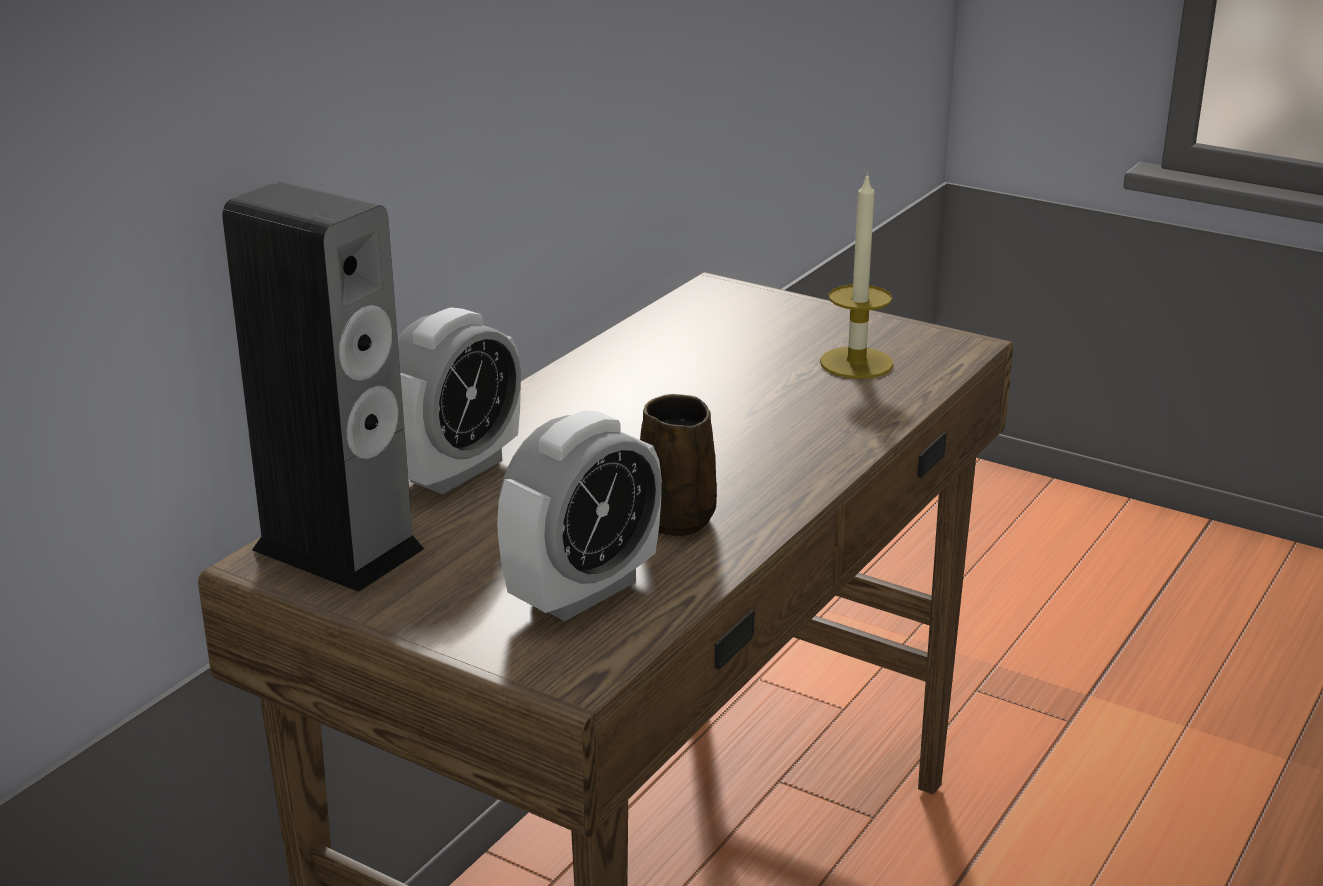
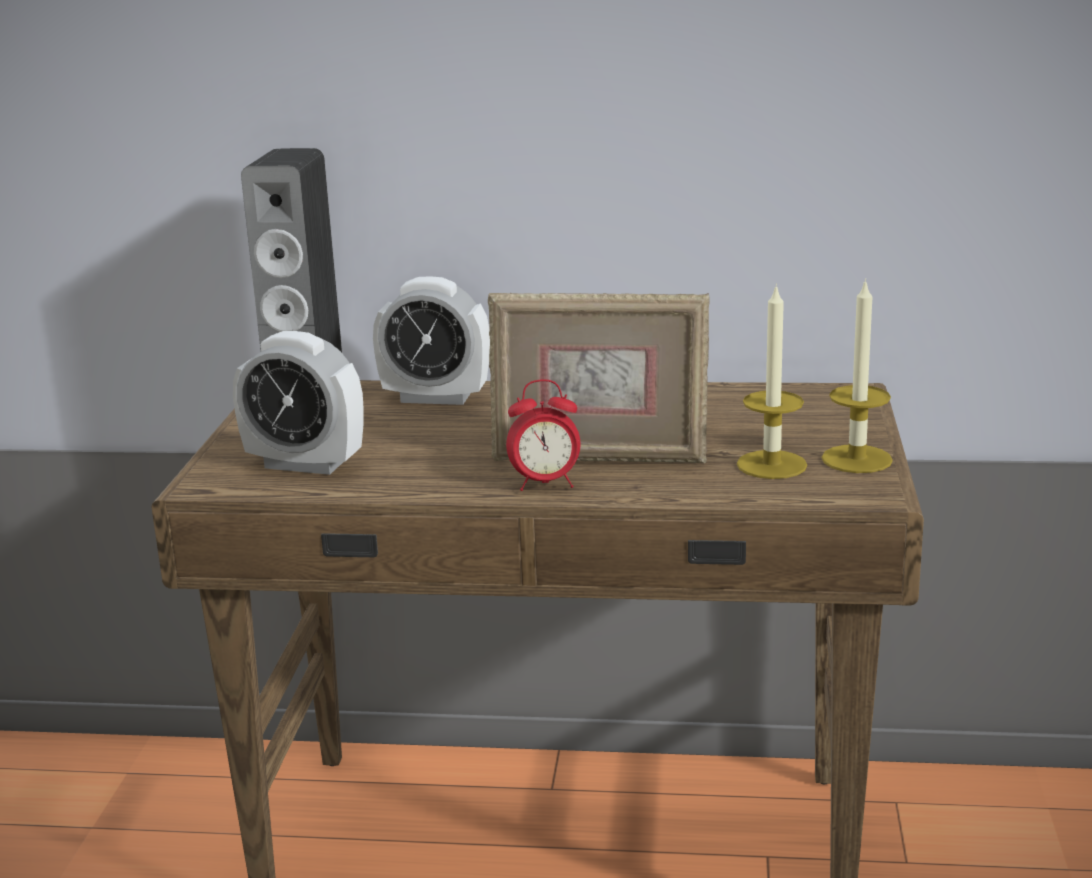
camera: 65 degrees right, 5 degrees down
(676, 516) = (431, 465): brown mug -> none
(755, 429) = (599, 458): none -> picture frame
(796, 469) = (545, 484): none -> alarm clock
(879, 329) = (856, 459): none -> candle

